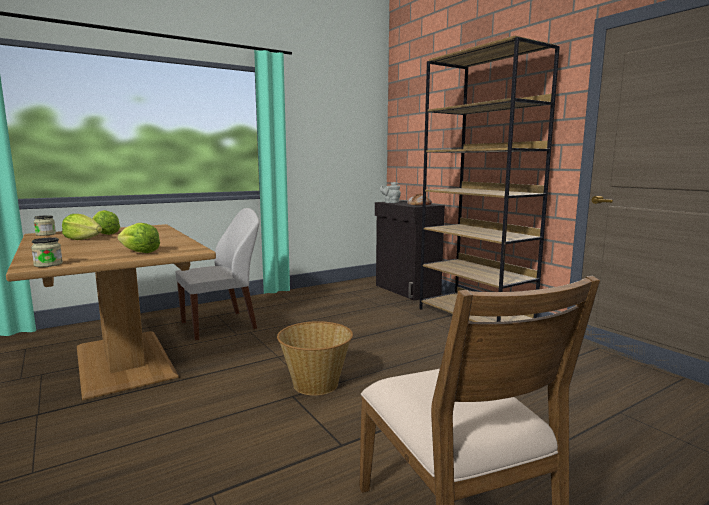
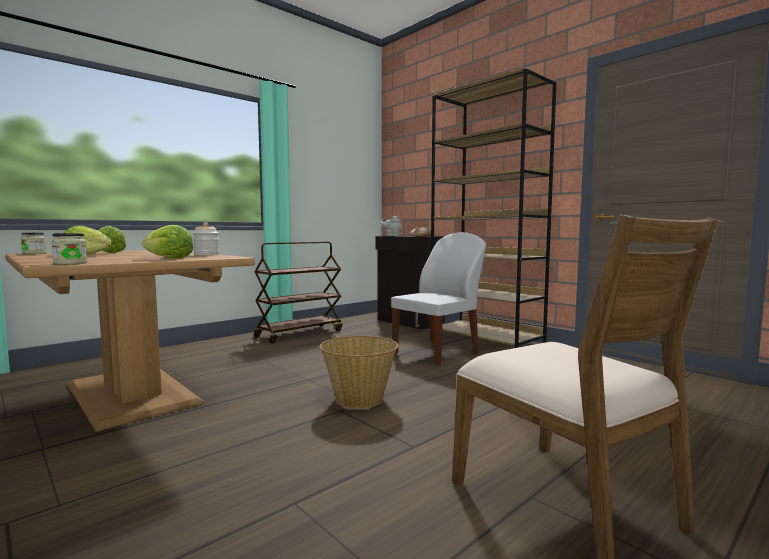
camera: 10 degrees left, 5 degrees down
(181, 242) = (206, 254): none -> jar
(221, 325) = (231, 357): white chair -> white chair (437, 353)
(294, 299) = (300, 333): none -> brown cart

